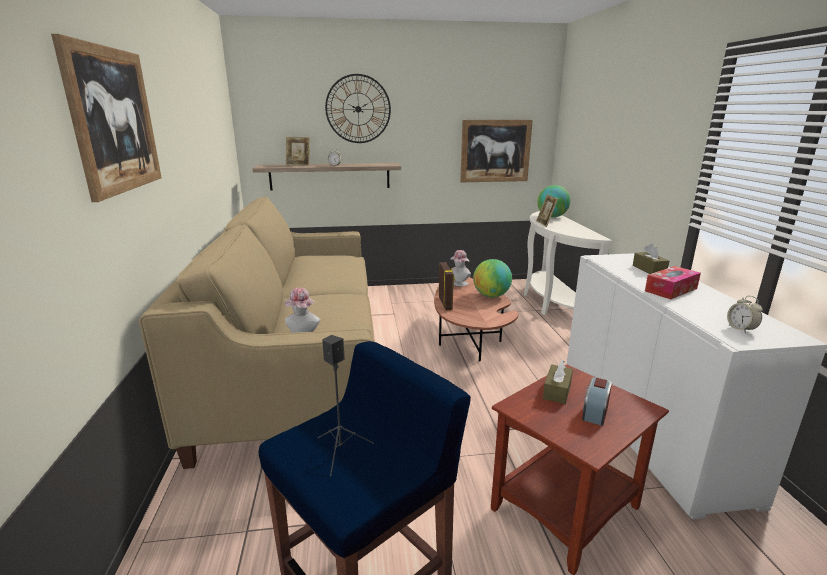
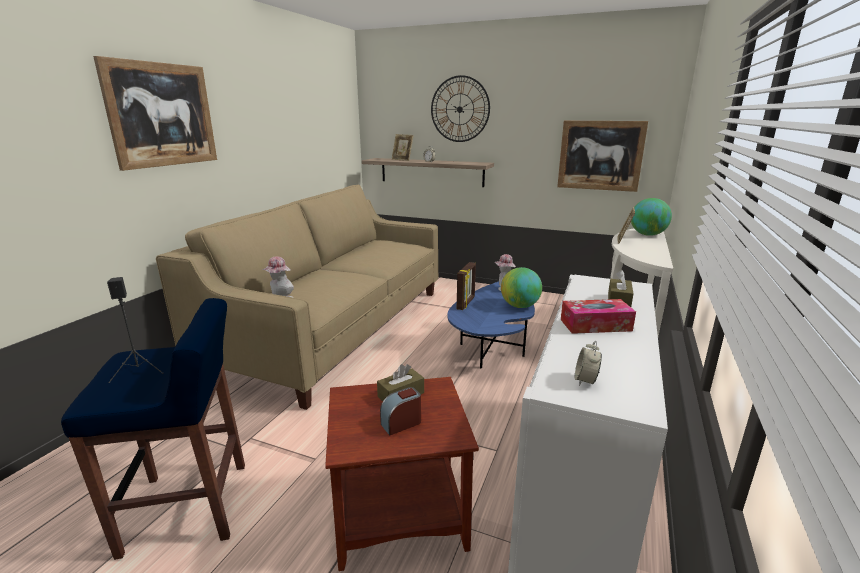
camera: 30 degrees right, 0 degrees up
(467, 339) = (493, 346): brown coffee table -> blue coffee table

